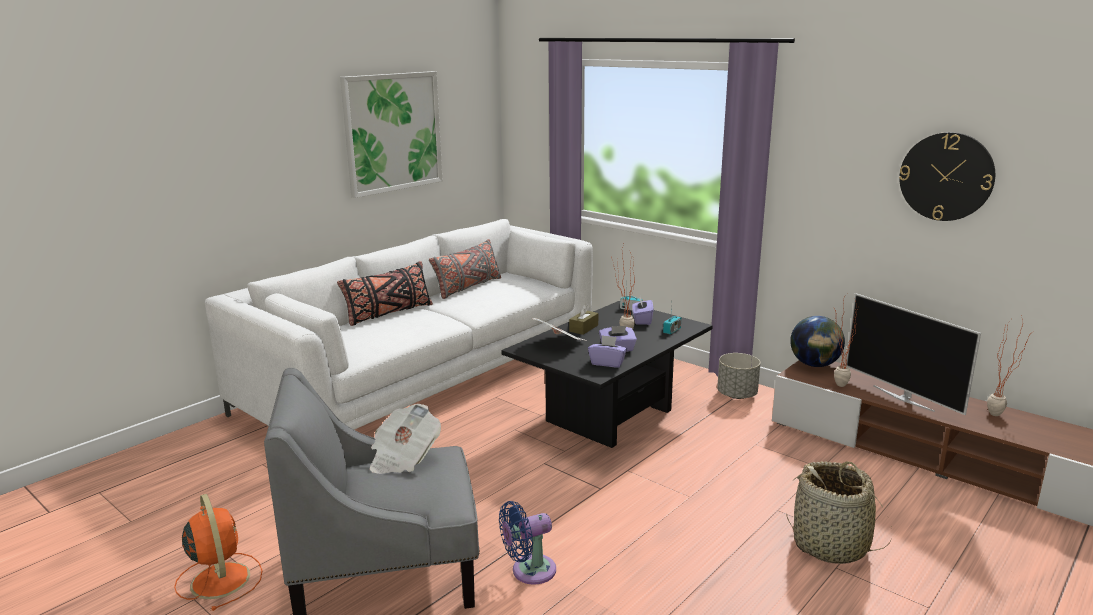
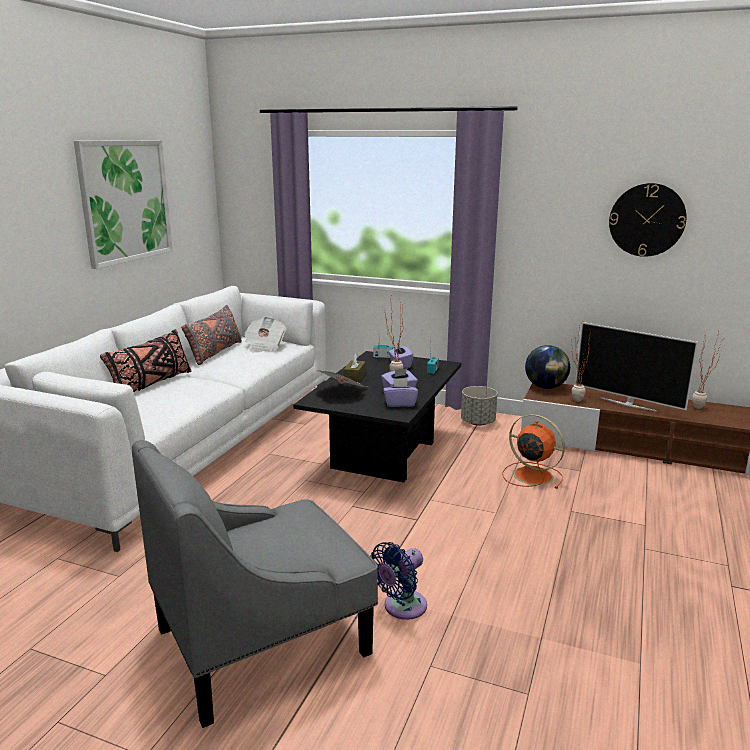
camera: 20 degrees left, 0 degrees up
(220, 579) = (77, 691): orange fan -> orange fan (531, 475)
(403, 457) = (267, 518): newspaper -> newspaper (264, 346)
(831, 545) = (629, 531): basket -> none

